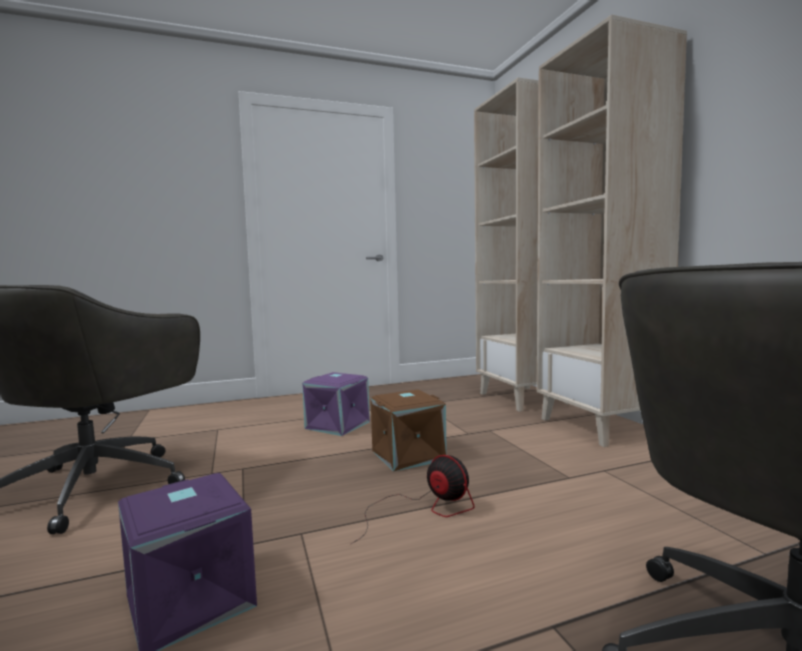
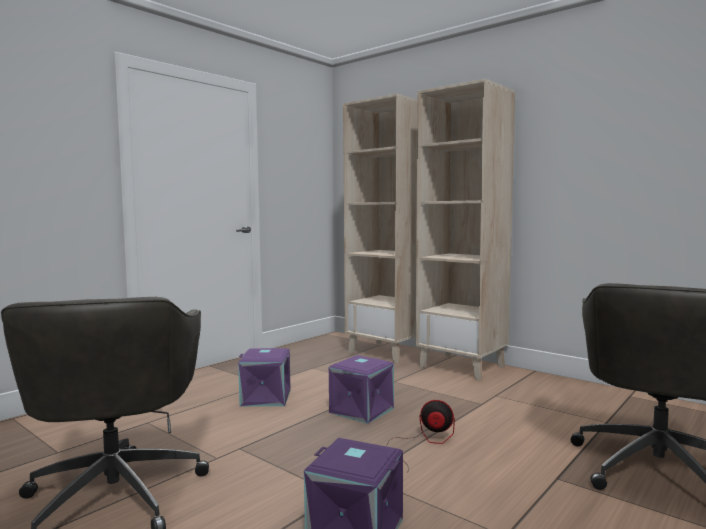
camera: 30 degrees left, 0 degrees up
(408, 455) = (361, 410): brown storage box -> purple storage box

